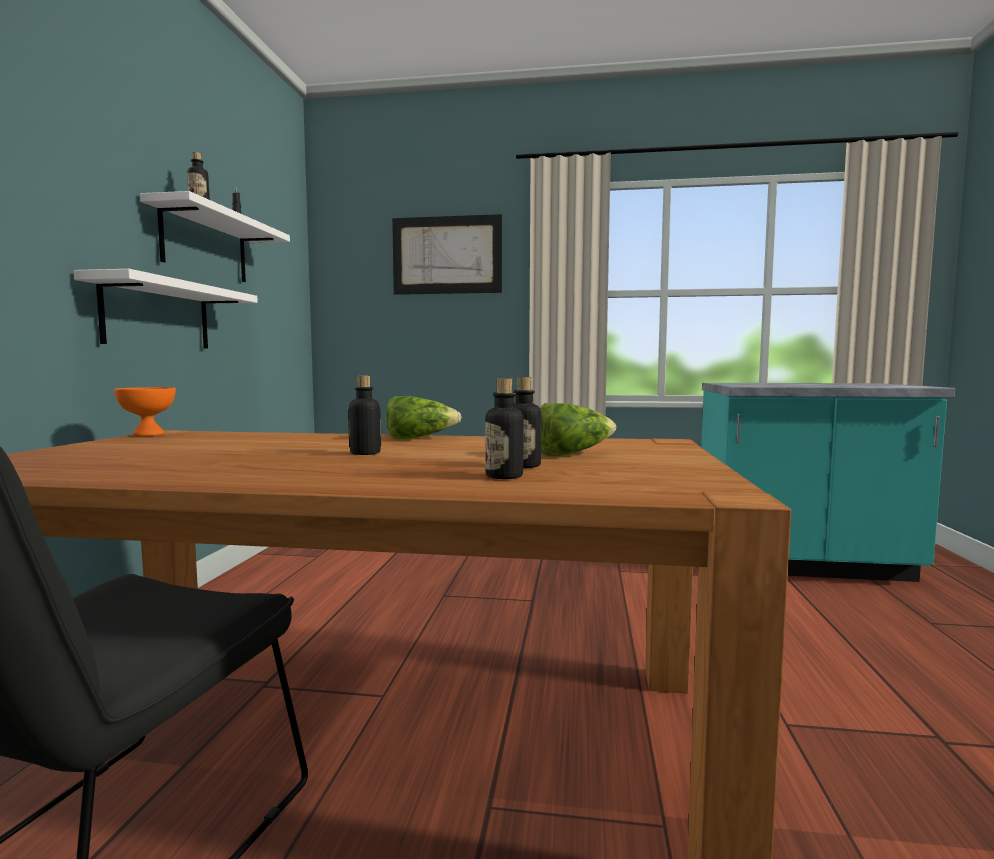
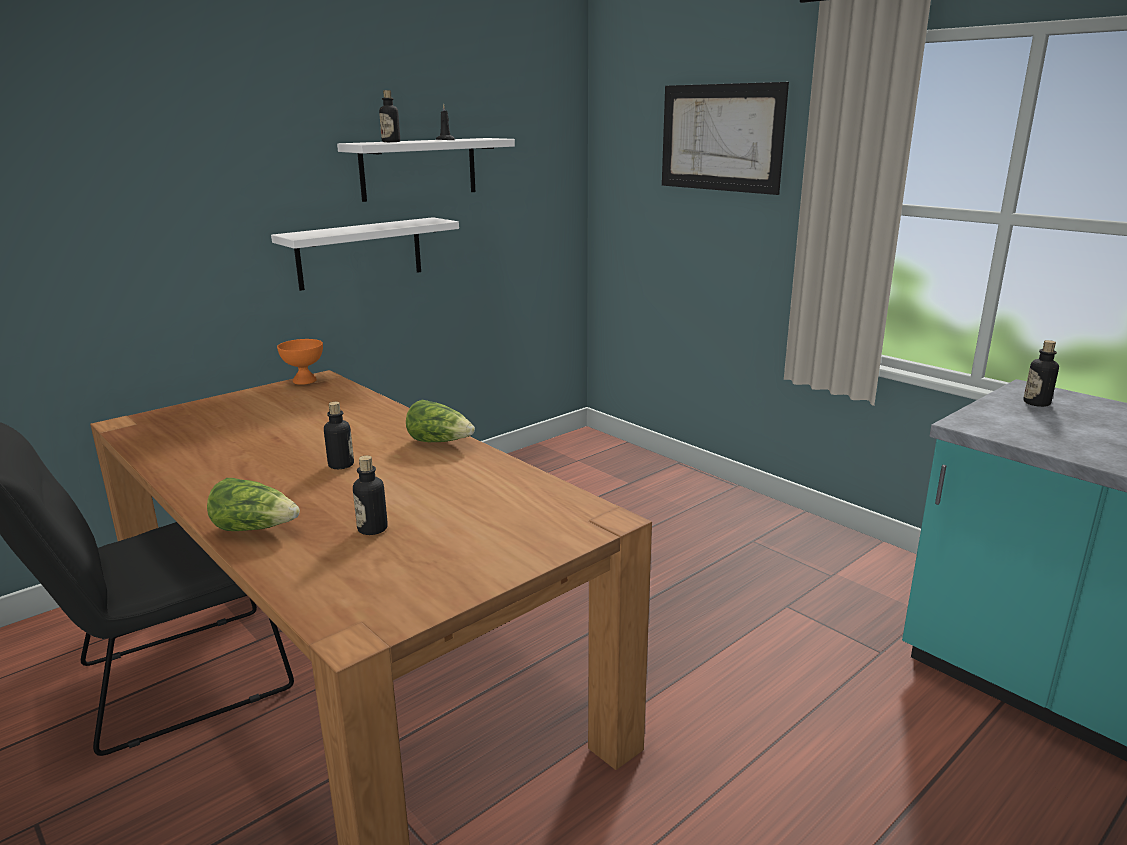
camera: 40 degrees right, 15 degrees up
(504, 476) = (320, 542): bottle -> bottle (1036, 403)
(571, 454) = (458, 518): lettuce -> lettuce (255, 528)

